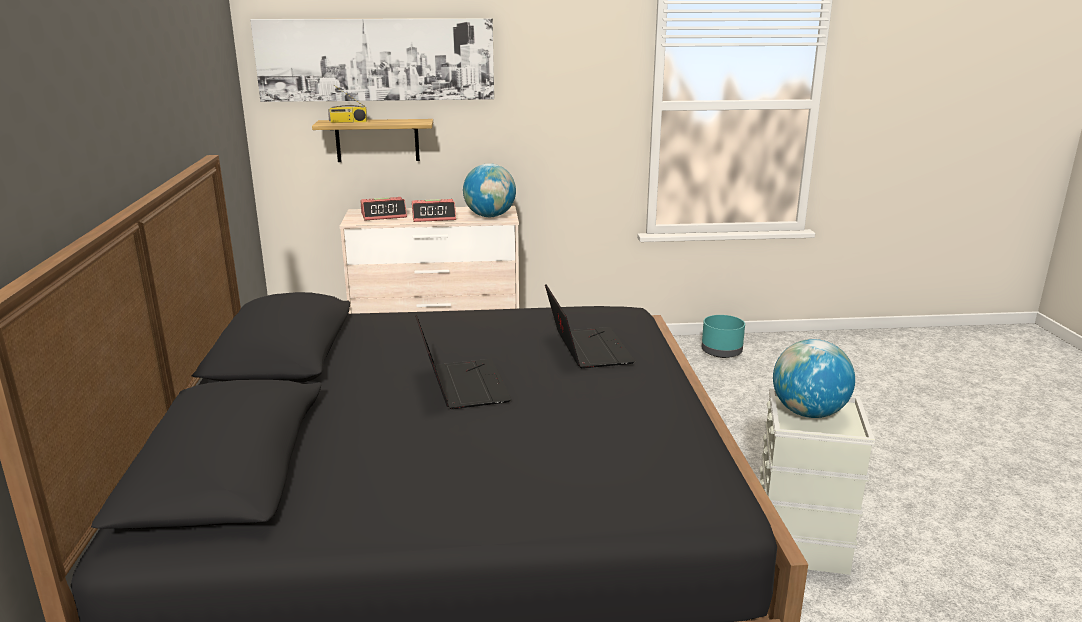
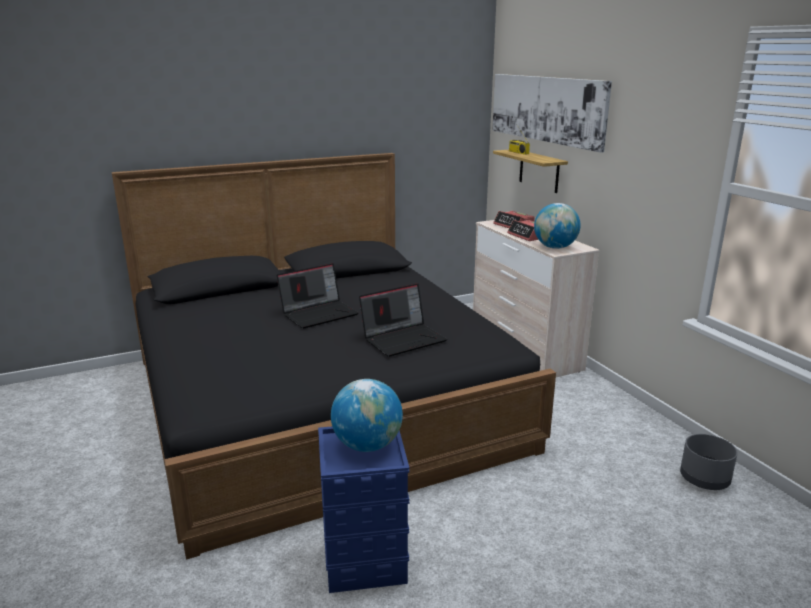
camera: 70 degrees right, 0 degrees up
(721, 352) = (705, 479): turquoise planter -> grey planter
(799, 543) = (363, 559): grey storage box -> blue storage box

